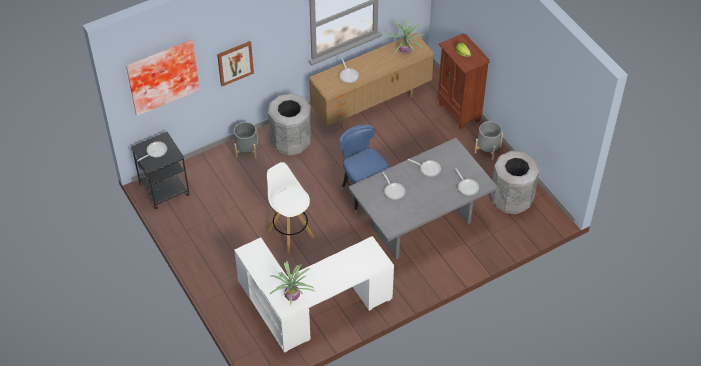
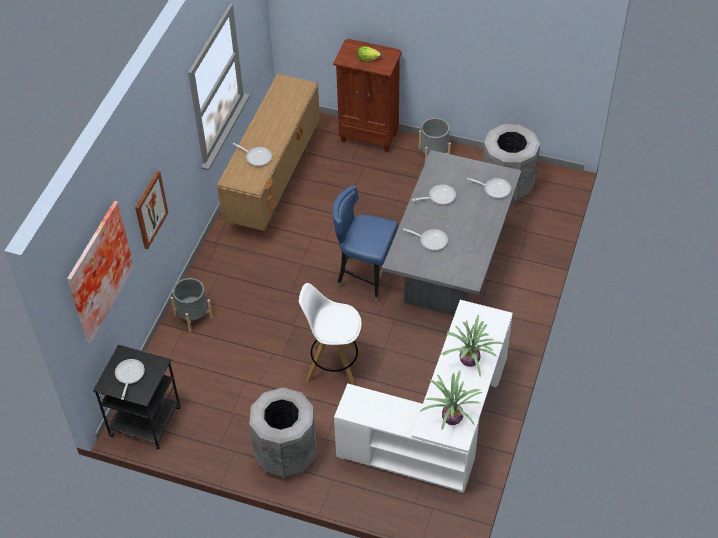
camera: 40 degrees left, 0 degrees up
(291, 142) = (232, 276): grey trash can -> grey trash can (286, 455)
(404, 51) = (287, 98): potted plant -> potted plant (469, 362)

